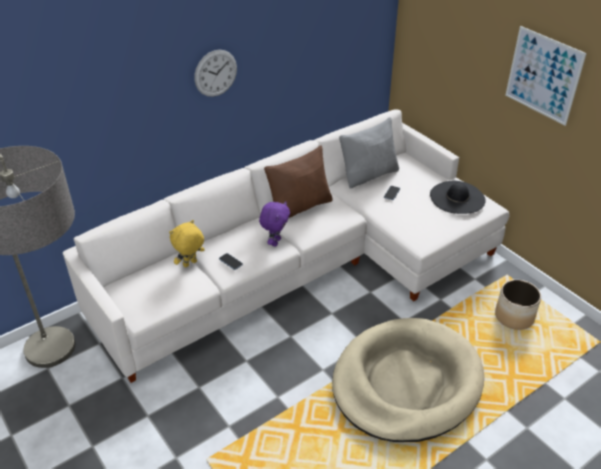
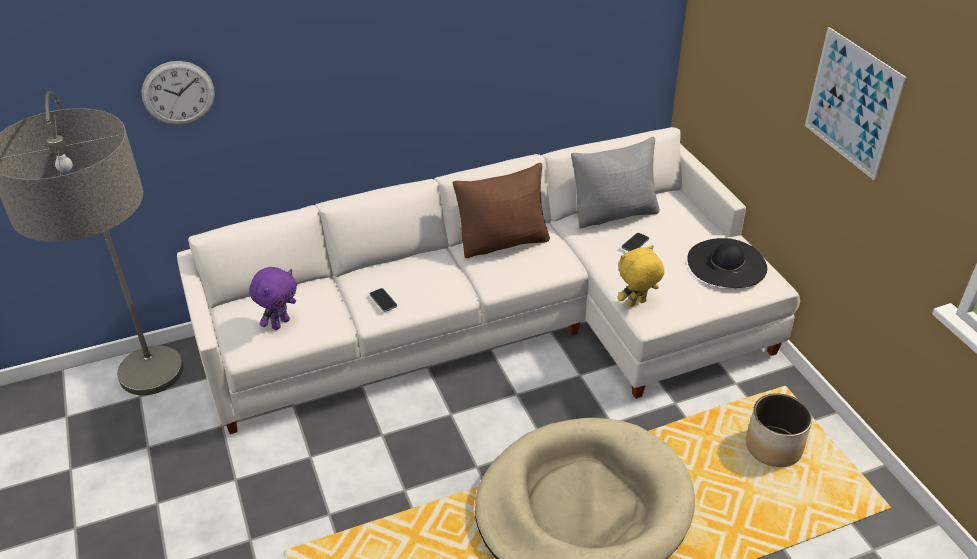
camera: 15 degrees right, 0 degrees up
(190, 264) = (332, 295): yellow plush toy -> yellow plush toy (636, 304)
(215, 73) = (401, 47): wall clock -> wall clock (178, 93)
(275, 242) = (452, 284): purple plush toy -> purple plush toy (280, 323)

